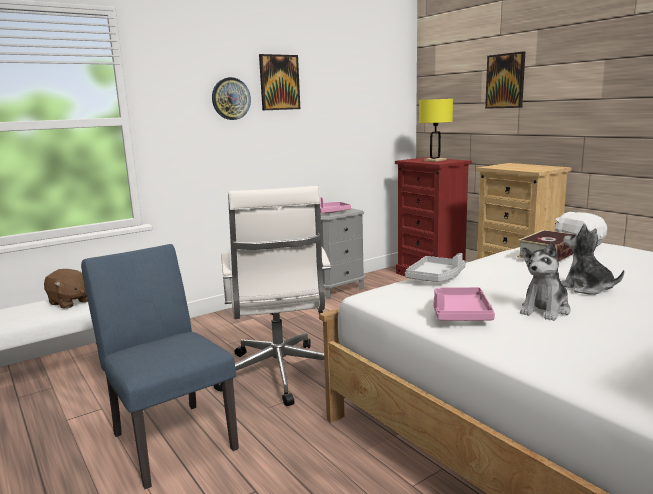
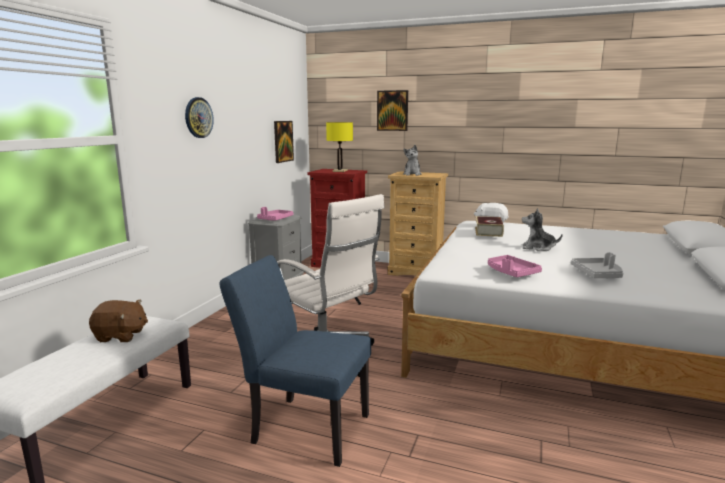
camera: 35 degrees left, 0 degrees up
(279, 82) = (230, 103): picture -> picture (283, 141)
(435, 277) = (454, 254): grey tray -> grey tray (598, 274)
(545, 310) = (544, 262): plush toy -> plush toy (412, 174)

